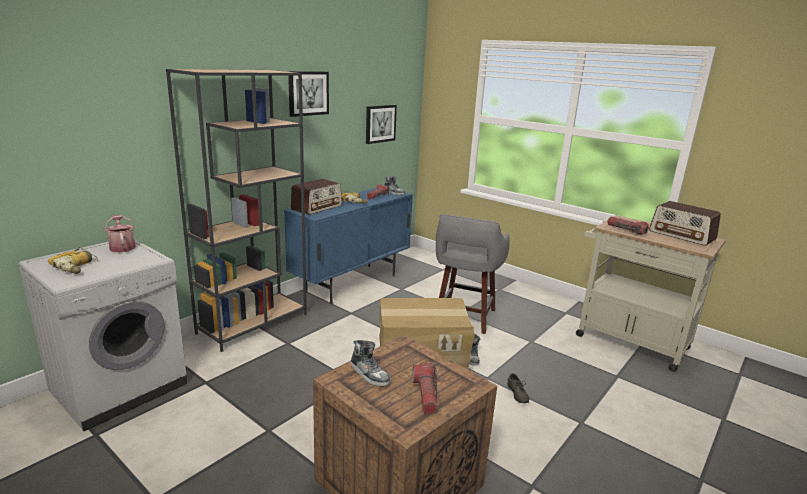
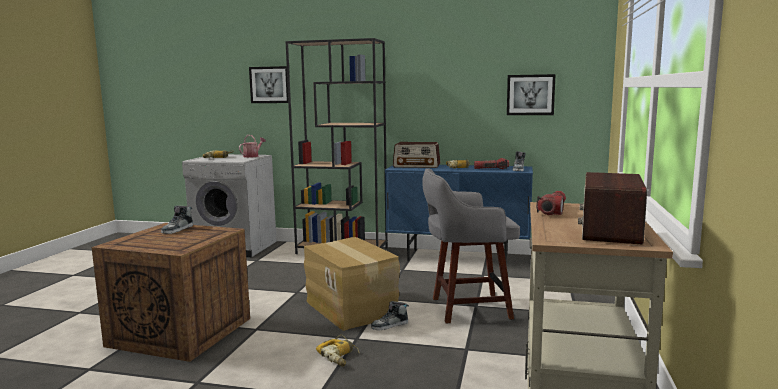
camera: 65 degrees right, 10 degrees down
(308, 93) = (428, 61): picture -> picture (270, 85)
(425, 394) = (157, 242): flashlight -> none
(516, 394) = (340, 356): grey shoe -> power drill

